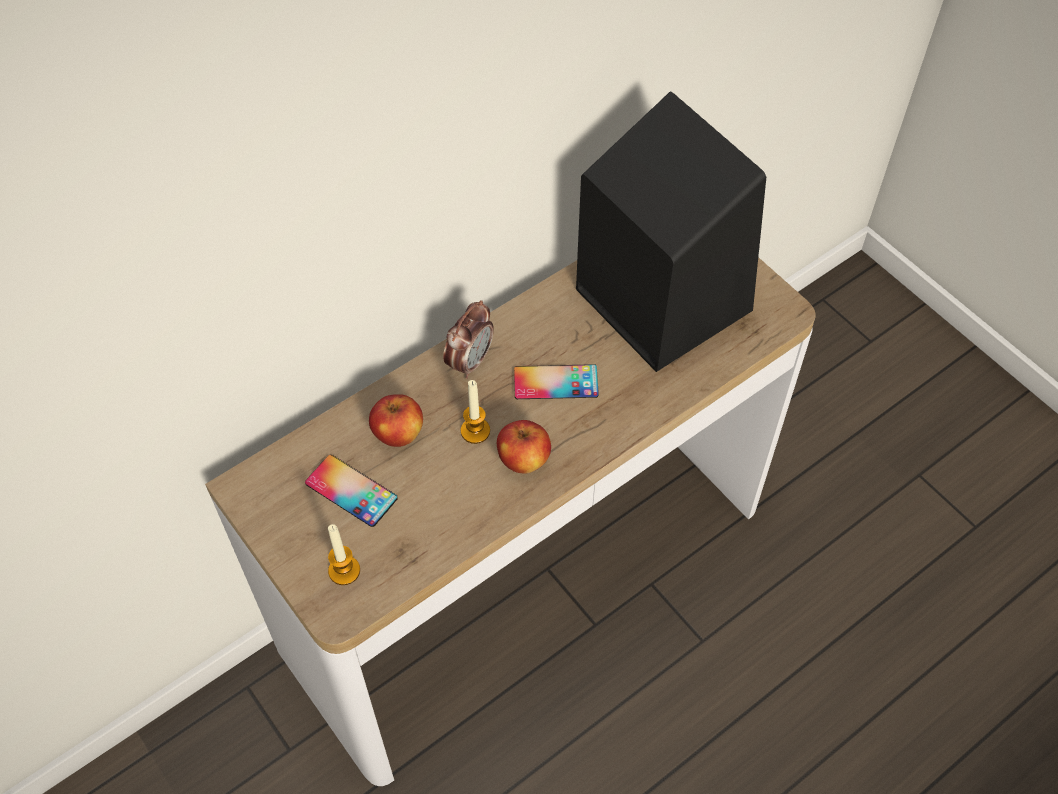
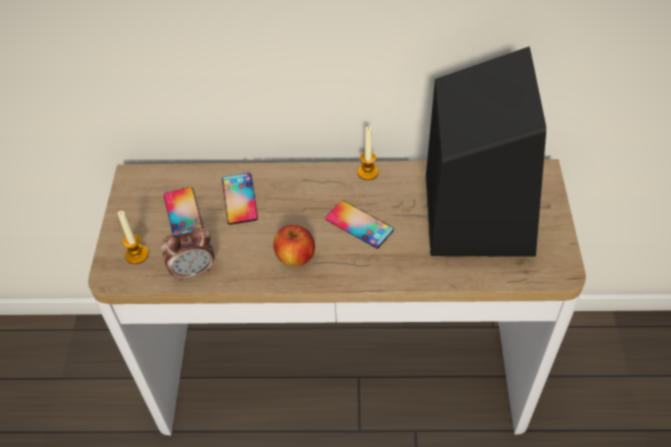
camera: 40 degrees right, 5 degrees down
(398, 433) = (239, 198): apple -> phone
(470, 361) = (319, 182): alarm clock -> alarm clock (194, 271)
(475, 431) = (283, 223): candle -> candle (368, 172)

